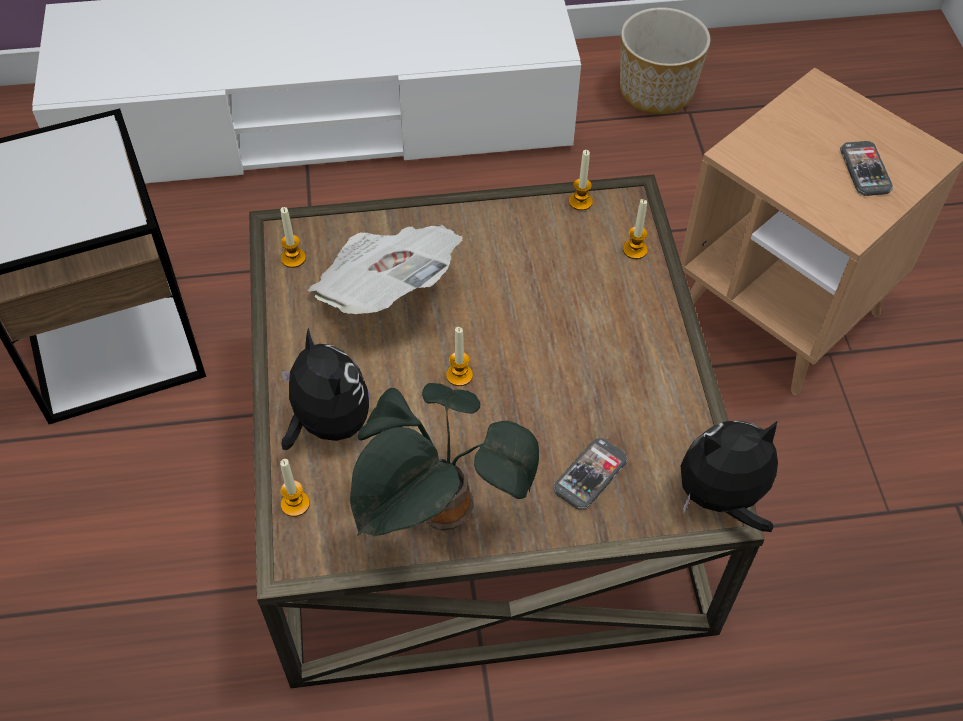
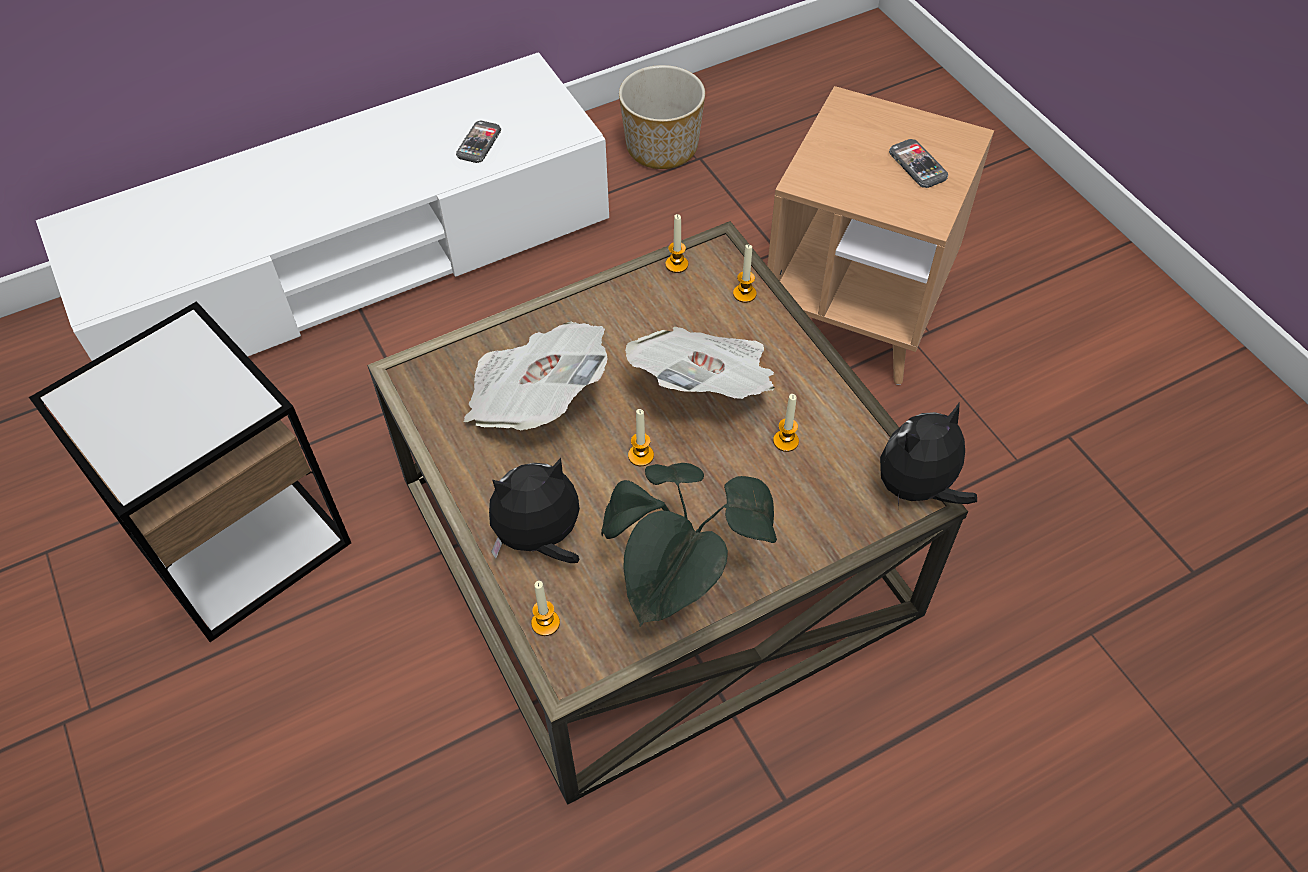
camera: 20 degrees left, 0 degrees up
(293, 258) = (432, 396): candle -> candle (786, 441)
(327, 423) = (540, 539): plush toy -> plush toy turned 60 degrees counterclockwise
(554, 328) = (706, 386): none -> newspaper
(590, 475) = (798, 506): phone -> phone (479, 143)

